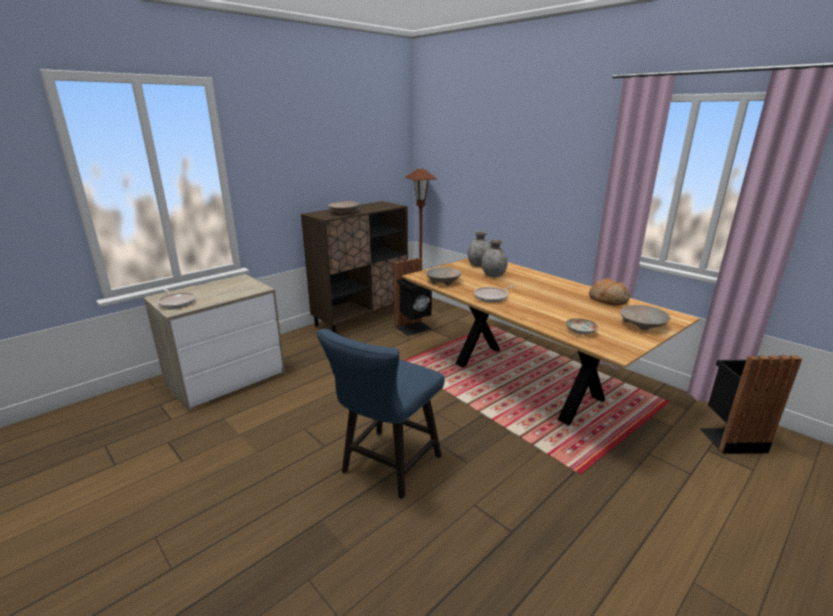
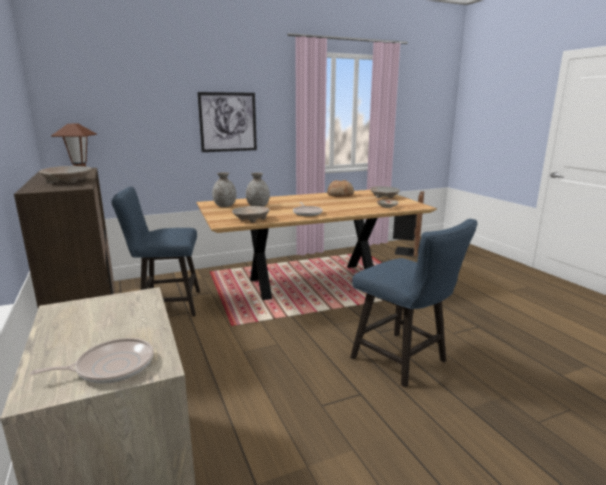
camera: 70 degrees left, 5 degrees down
(414, 328) = (166, 305): black trash can -> blue chair
(538, 181) = (228, 122): none -> picture

